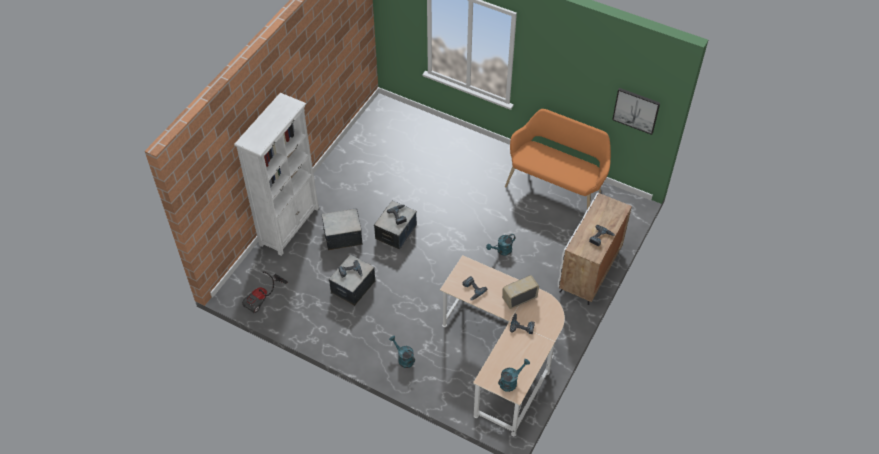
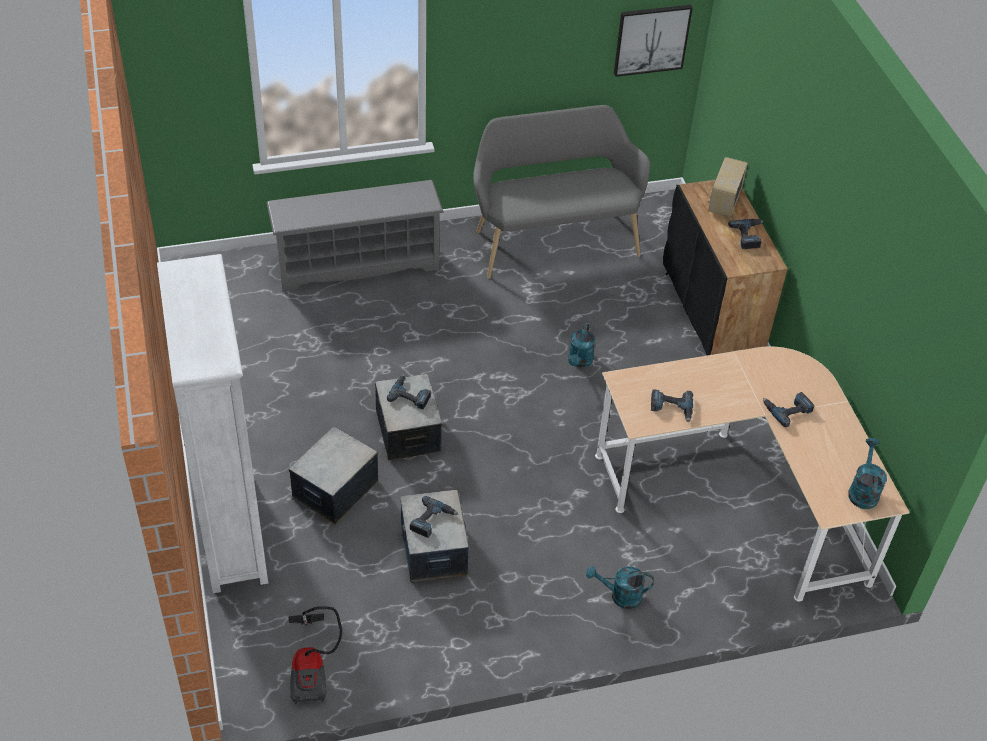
camera: 45 degrees left, 5 degrees down
(455, 145) = (357, 264): none -> grey shoe rack
(519, 298) = (741, 378): radio -> radio (724, 201)
(556, 187) = (553, 239): orange bench -> grey bench
(589, 270) = (711, 315): white cabinet -> black cabinet

